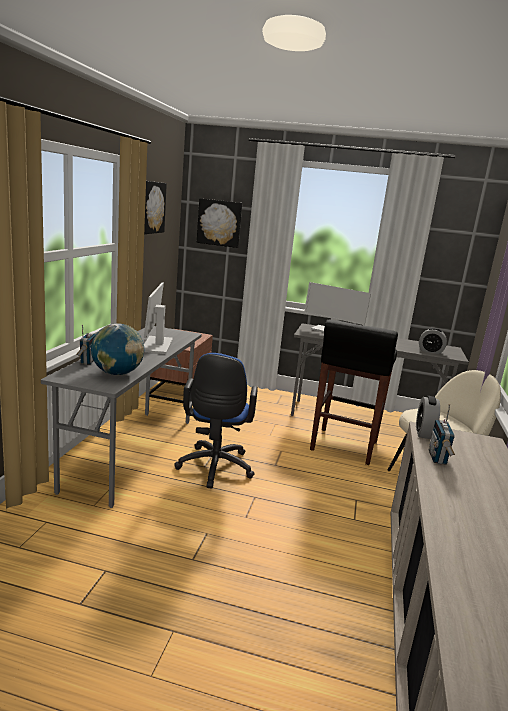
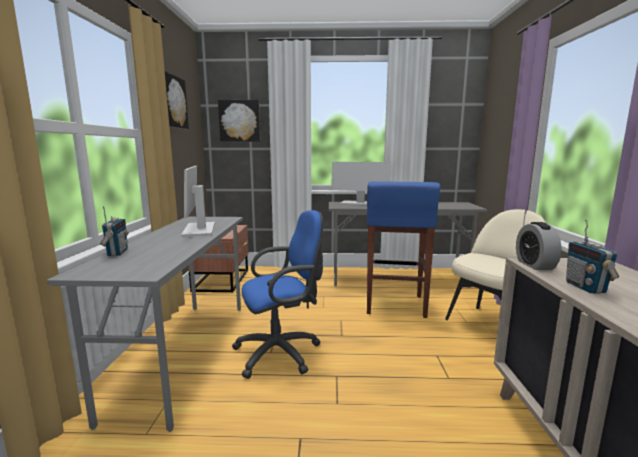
camera: 10 degrees left, 5 degrees down
(117, 373) = (157, 259): globe -> none
(214, 469) = (282, 353): blue office chair -> blue office chair turned 105 degrees counterclockwise
(343, 447) = (394, 305): black stool -> blue stool
(430, 351) = (450, 206): alarm clock -> none

